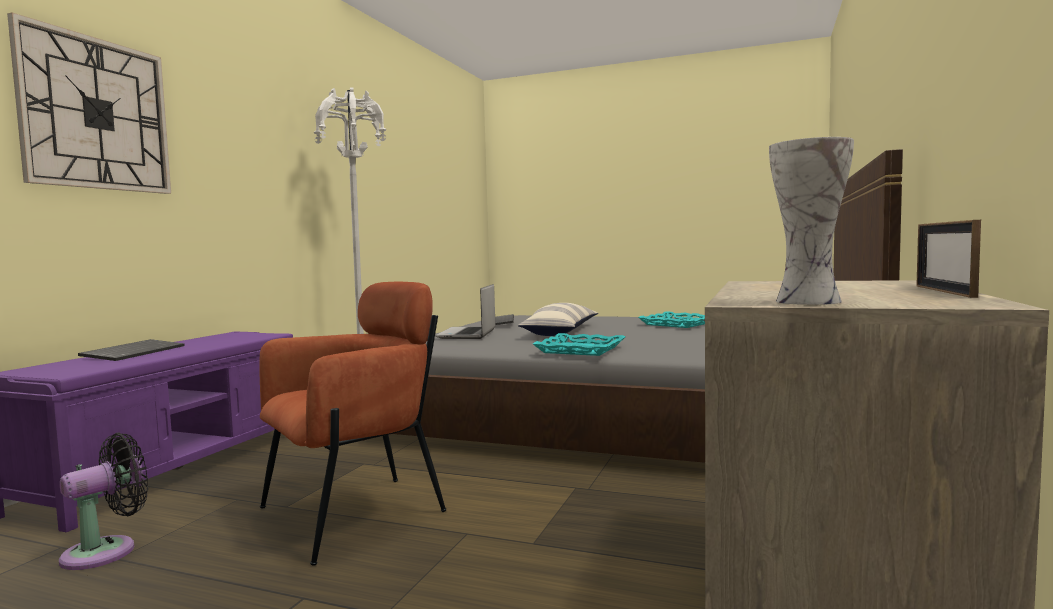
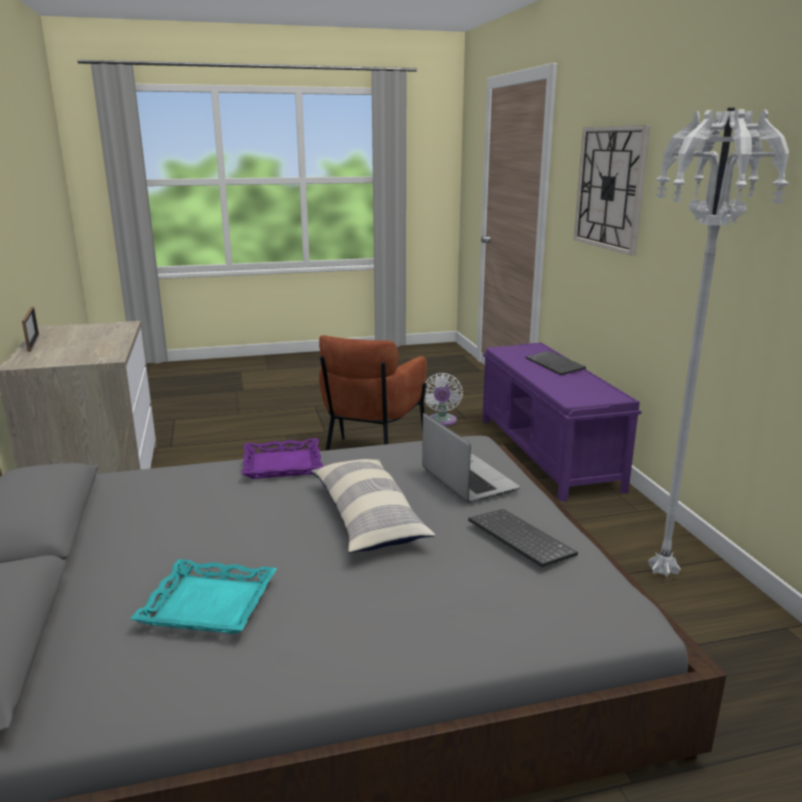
camera: 145 degrees right, 15 degrees up
(107, 551) = (441, 421): black fan -> white fan
(579, 350) = (282, 464): turquoise tray -> purple tray
(805, 301) = (103, 326): vase -> none

